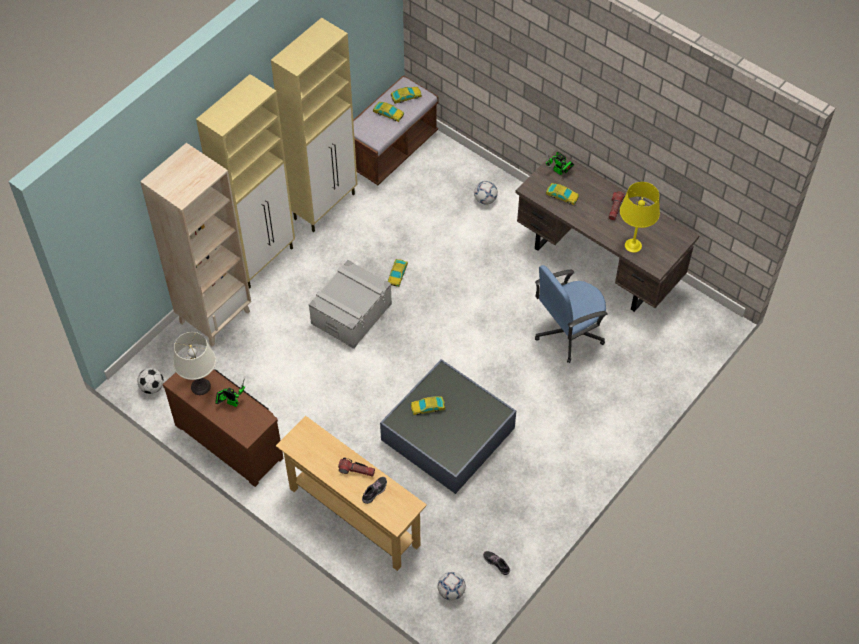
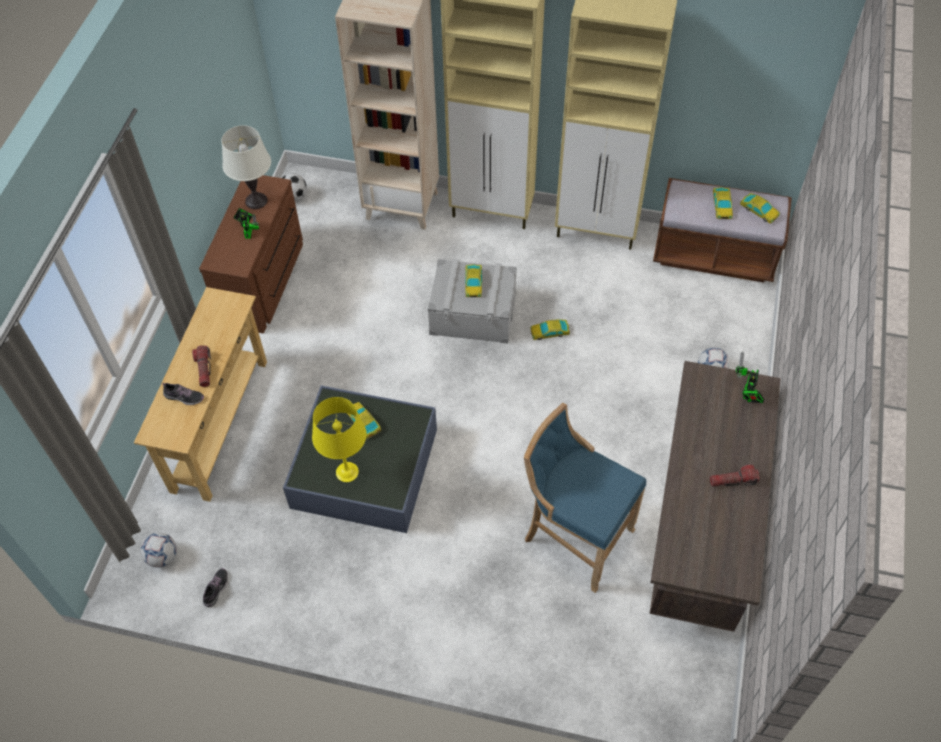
camera: 65 degrees right, 0 degrees up
(562, 196) = (710, 413): toy car -> toy car (473, 283)
(568, 333) = (574, 536): blue office chair -> blue stool
(633, 245) = (686, 526): yellow table lamp -> yellow table lamp (347, 472)

